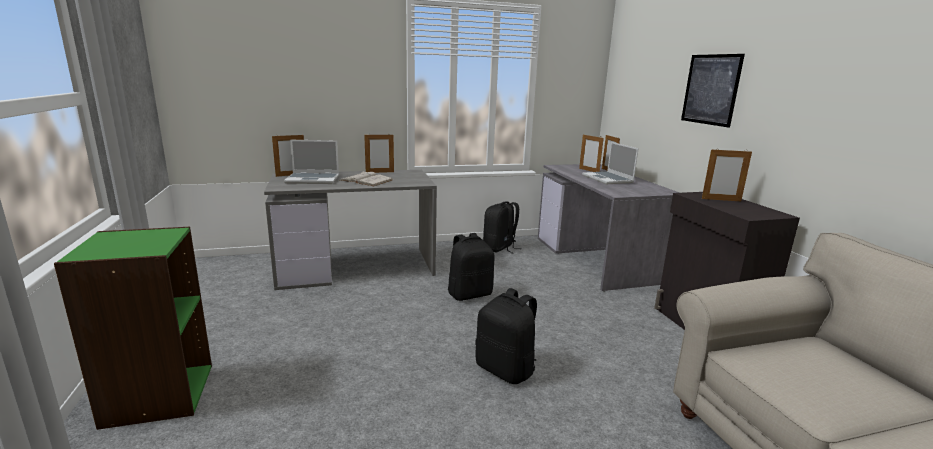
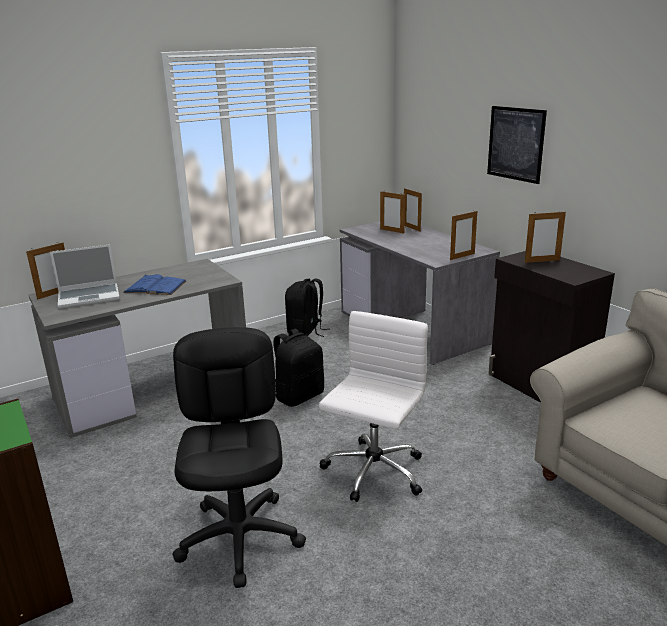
camera: 15 degrees left, 5 degrees up
(358, 397) = (241, 537): none -> black office chair
(366, 180) = (155, 287): white book -> blue book
(380, 172) = (161, 271): picture frame -> picture frame (462, 256)
(506, 369) = (373, 472): black backpack -> white office chair
(608, 179) = (417, 241): laptop -> none

